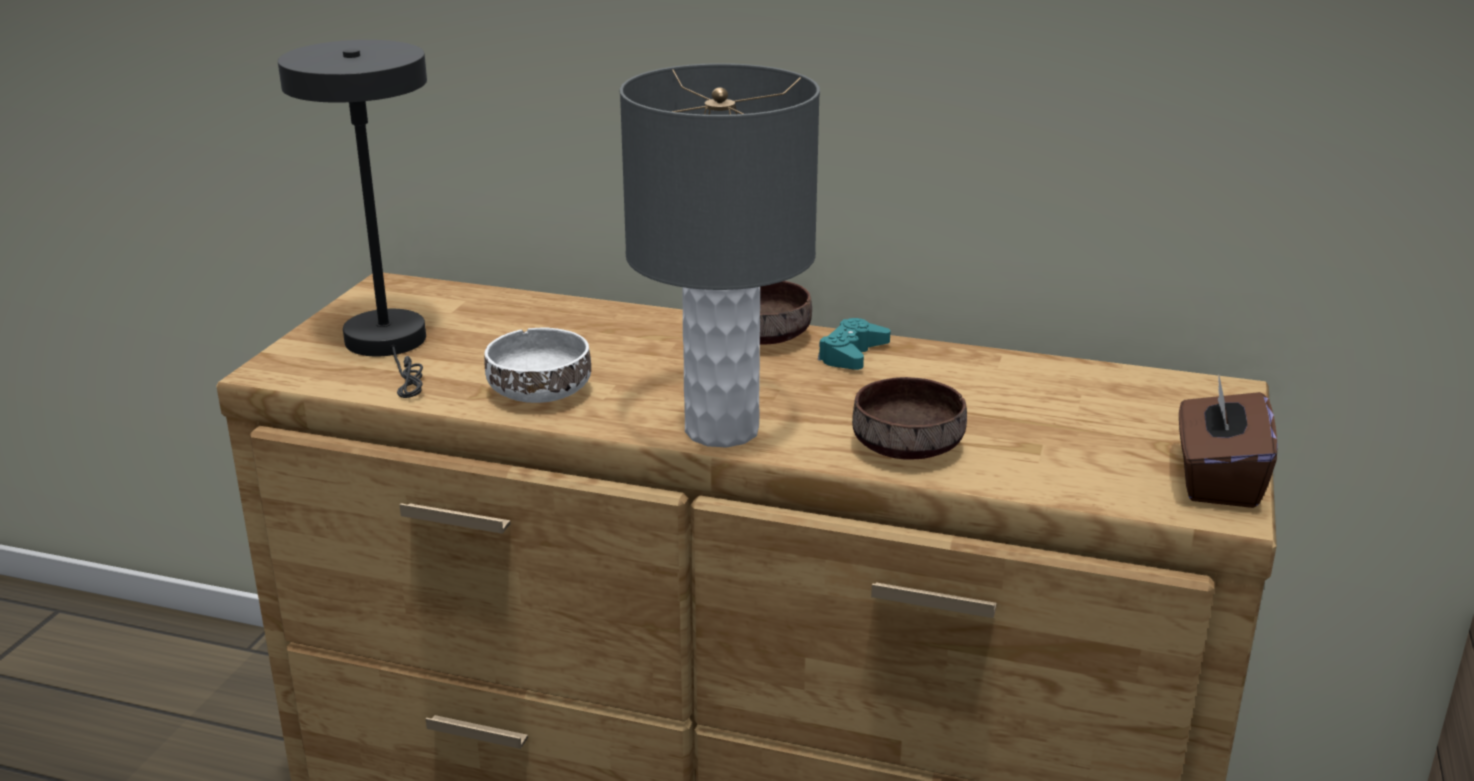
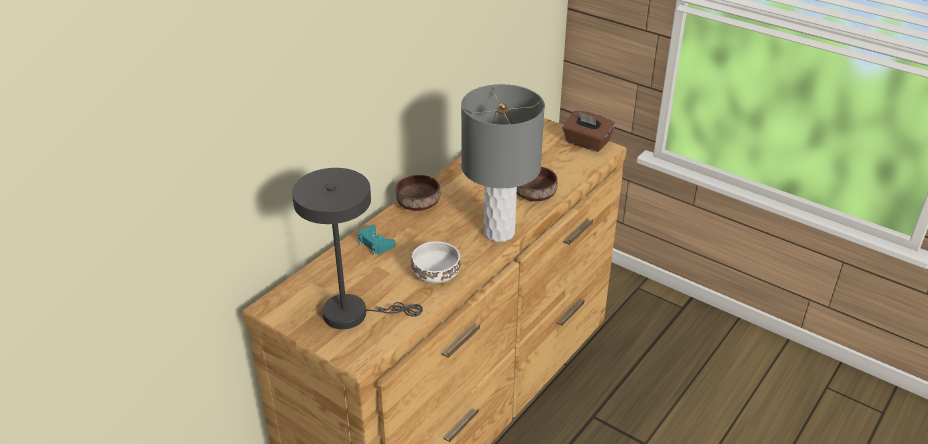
camera: 70 degrees left, 10 degrees up
(852, 354) = (450, 186): turquoise game controller -> turquoise game controller (375, 244)

